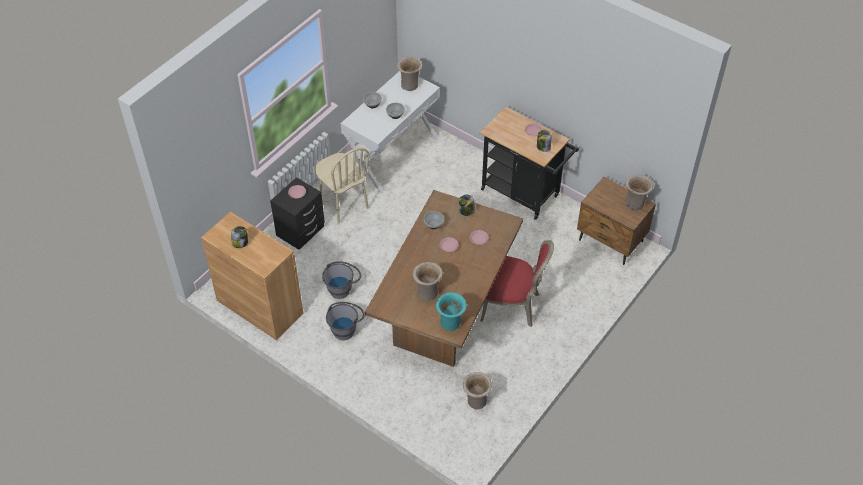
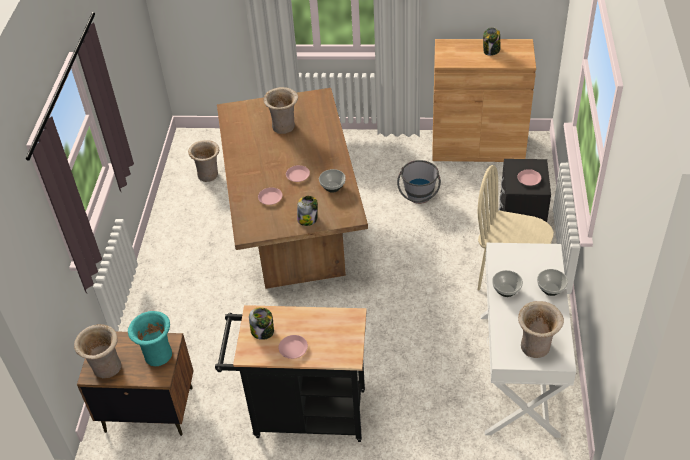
camera: 150 degrees right, 5 degrees down
(346, 328) = (380, 169): grey bucket -> none
(451, 323) = (239, 114): turquoise vase -> turquoise vase (157, 355)
(513, 305) = (227, 271): red chair -> none

